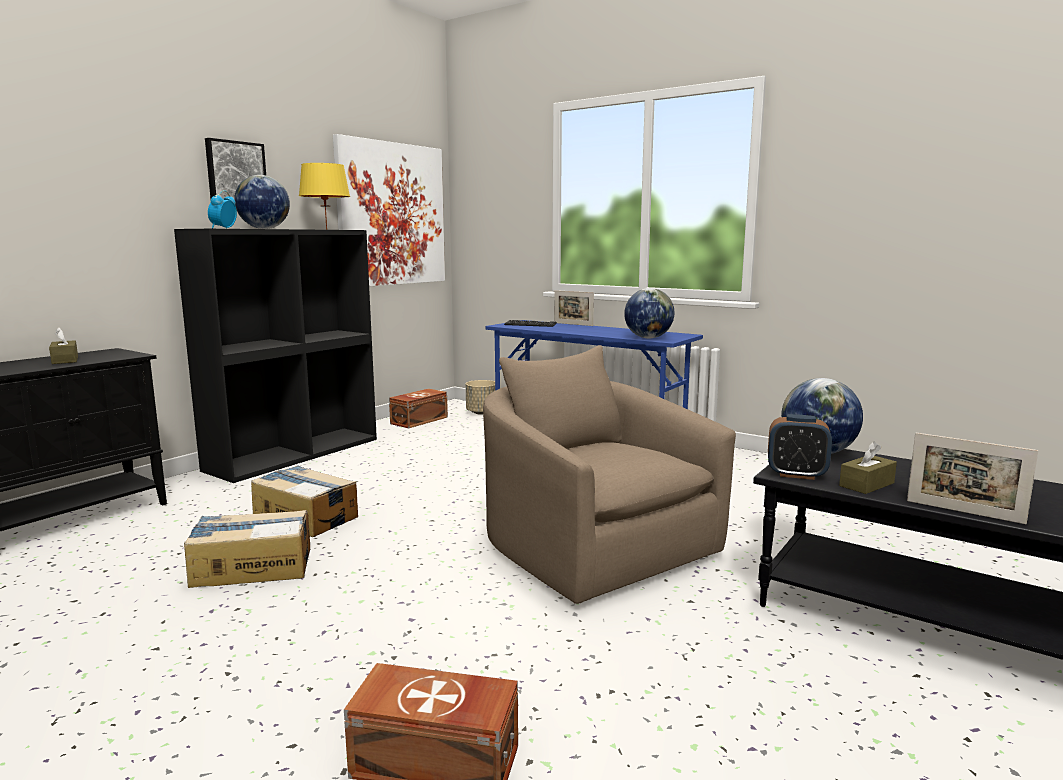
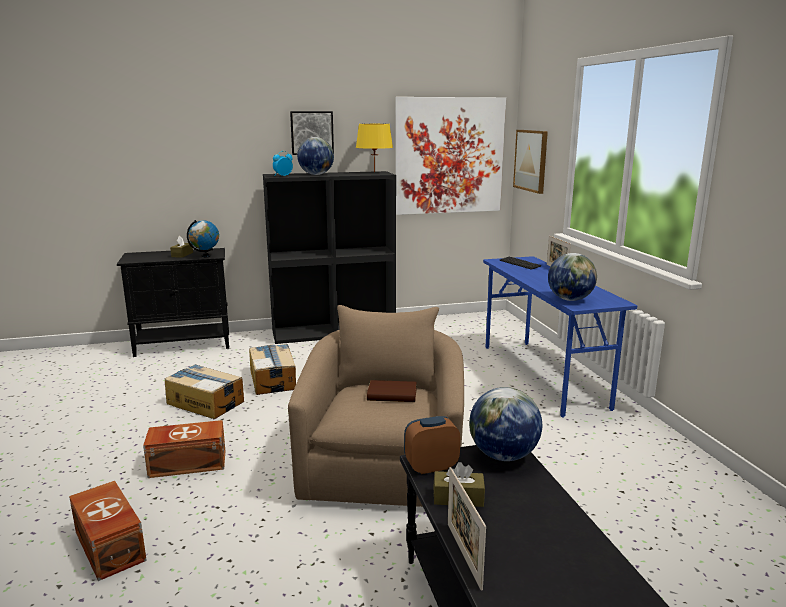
camera: 40 degrees right, 5 degrees up
(117, 357) = (205, 256): none -> globe
(418, 420) = (447, 324): brown storage box -> brown storage box (187, 463)
(482, 412) = (504, 328): beige planter -> none
(483, 219) = (531, 160): none -> picture
(611, 448) = (392, 394): none -> brown book
(796, 474) = (431, 466): alarm clock -> alarm clock turned 105 degrees clockwise

